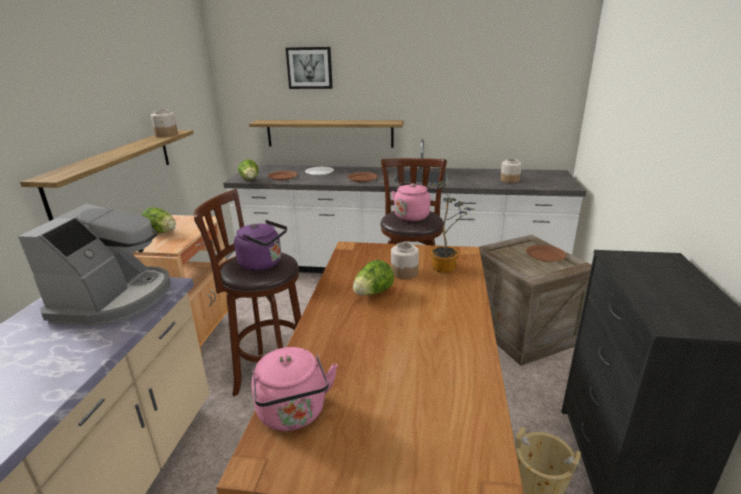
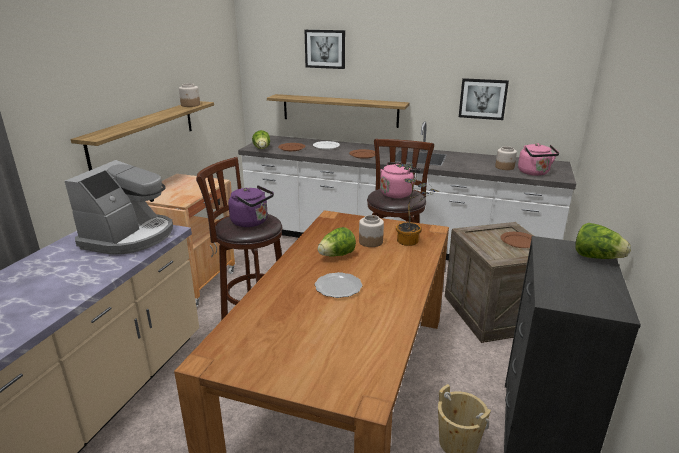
camera: 10 degrees right, 0 degrees up
(161, 232) = (177, 189): lettuce -> lettuce (596, 257)
(293, 414) = (241, 334): pink kettle -> pink kettle (534, 173)
(390, 331) = (338, 286): none -> plate
(479, 112) = (483, 99): none -> picture

